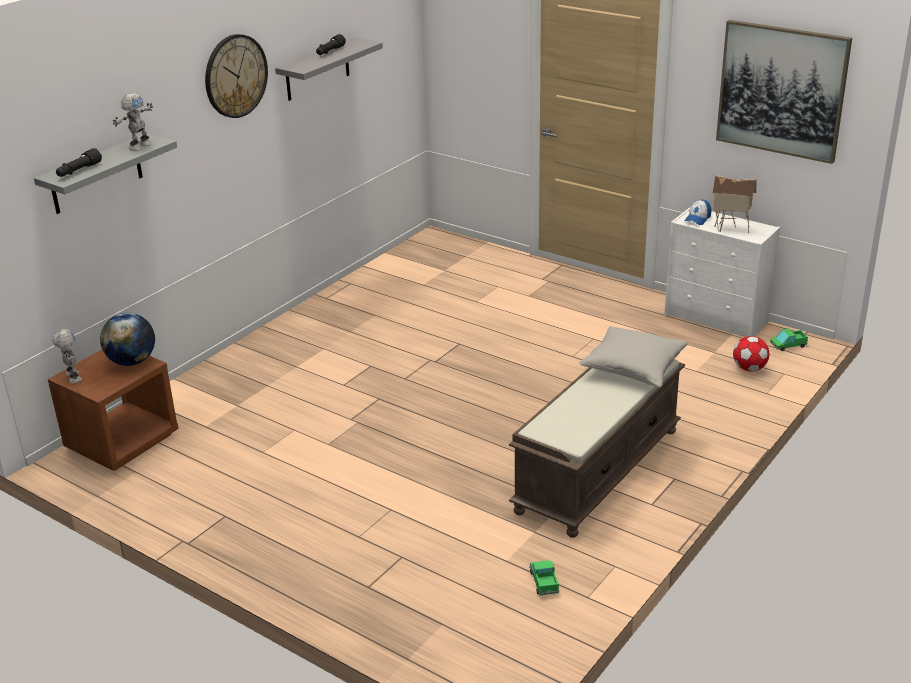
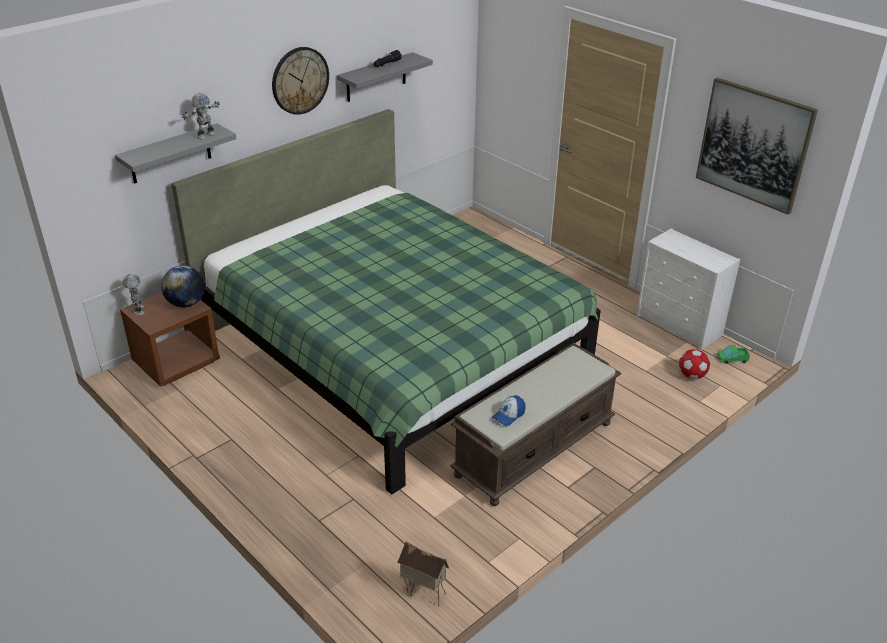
camera: 10 degrees right, 5 degrees up
(79, 171) = (150, 153): black flashlight -> none
(390, 390) = (392, 349): none -> green bed
(544, 582) = (457, 541): toy truck -> none
(633, 368) = (574, 370): grey pillow -> none
(697, 219) = (672, 241): cap -> cap (508, 415)
(730, 229) = (696, 255): toy house -> toy house (423, 594)

